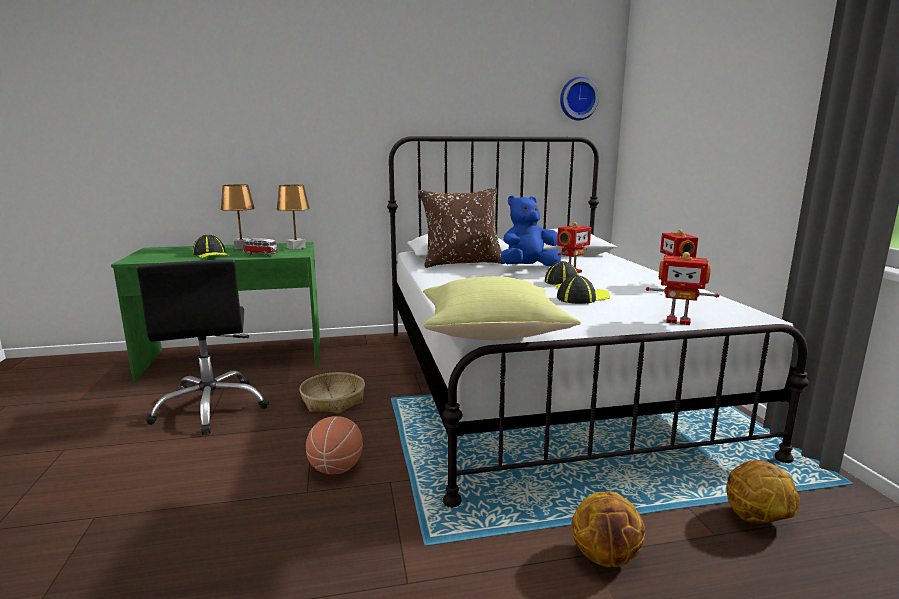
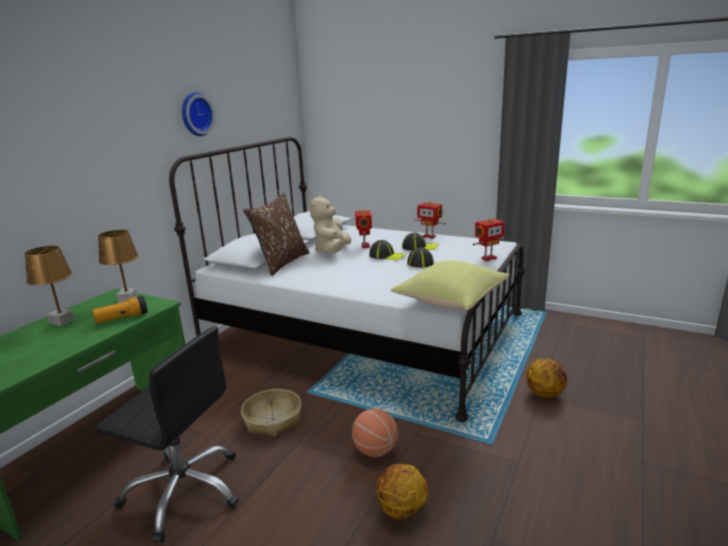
camera: 50 degrees left, 5 degrees up
(211, 254) = (60, 341): cap -> cap (419, 247)
(261, 254) = (122, 318): toy car -> flashlight
(528, 267) = (332, 251): blue plush toy -> beige plush toy
(577, 99) = (280, 105): wall clock -> wall clock (195, 114)
(755, 519) = (550, 344): basketball -> basketball (401, 510)

